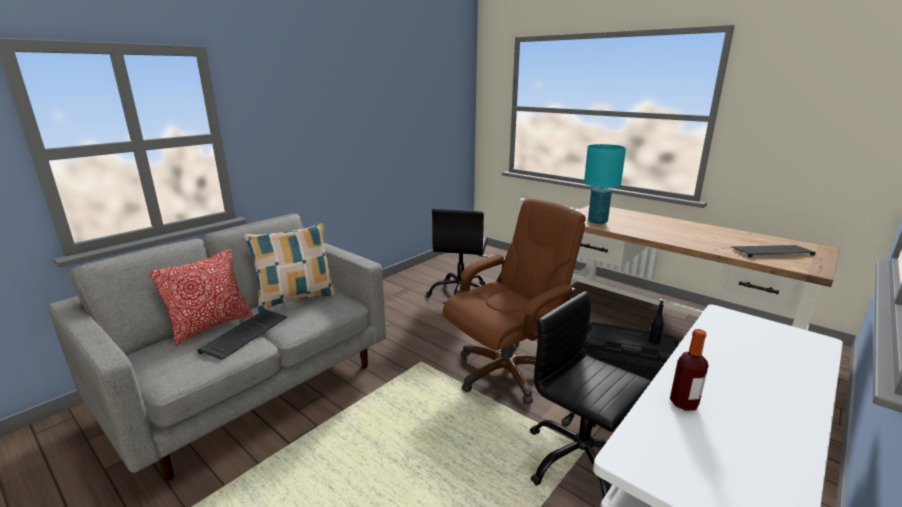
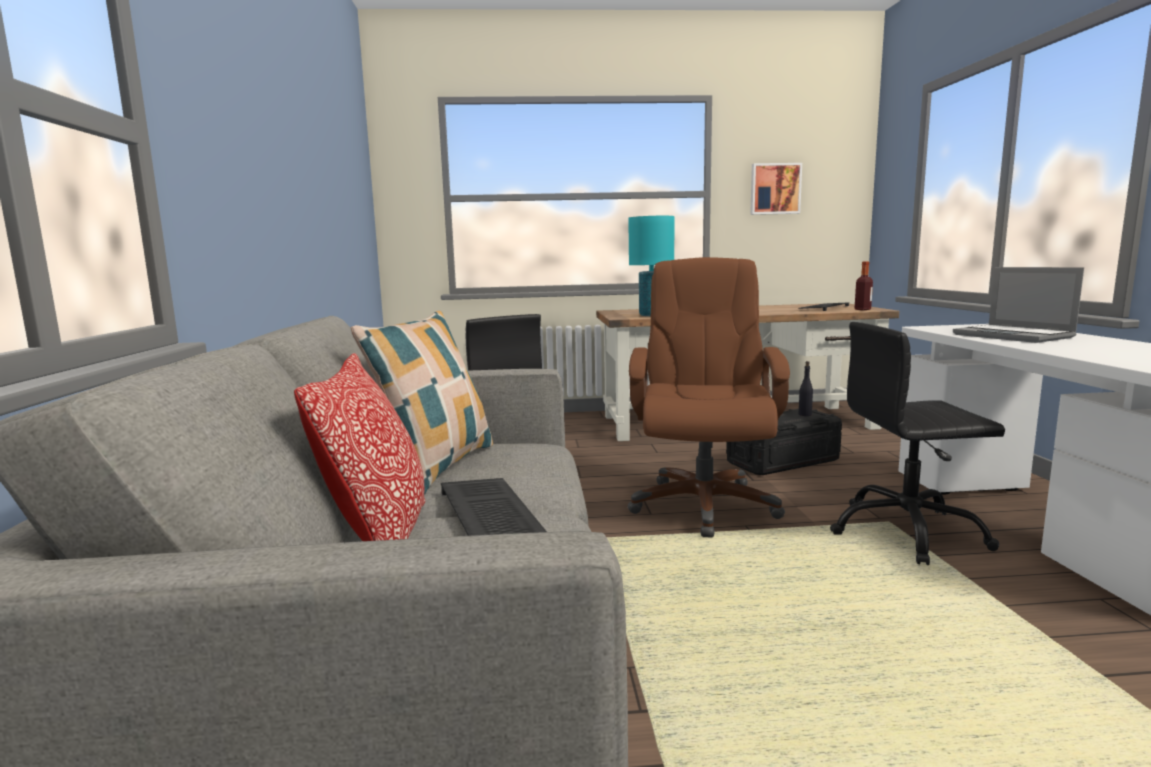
camera: 45 degrees left, 10 degrees down
(683, 403) = (1087, 352): bottle -> bottle (862, 309)
(738, 358) = (1014, 336): none -> laptop
(789, 119) = (775, 189): none -> picture

